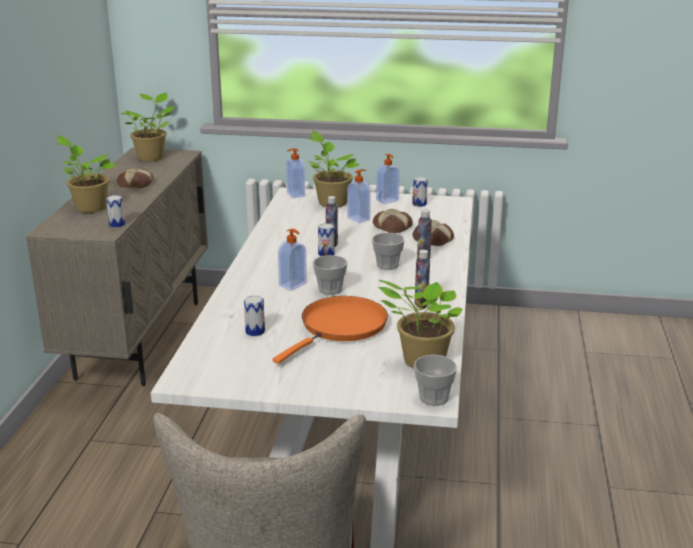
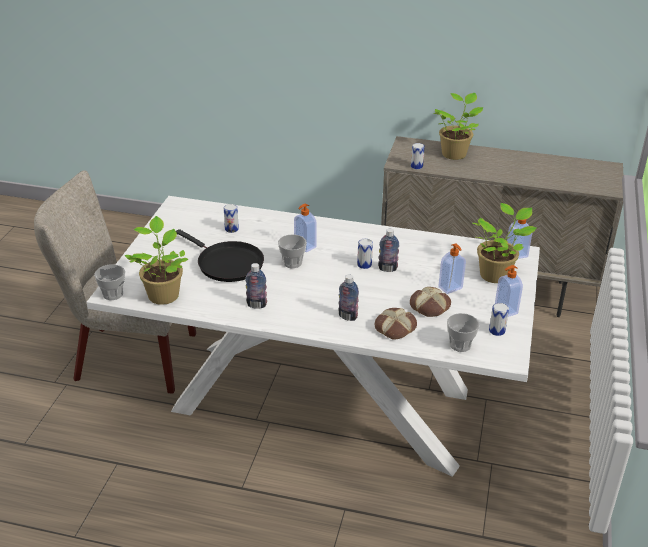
camera: 95 degrees right, 10 degrees up
(136, 183) = (516, 169): bread -> none
(152, 157) = (594, 173): potted plant -> none
(340, 327) = (227, 264): orange frying pan -> black frying pan
(387, 265) = (336, 295): cup -> cup (460, 345)

